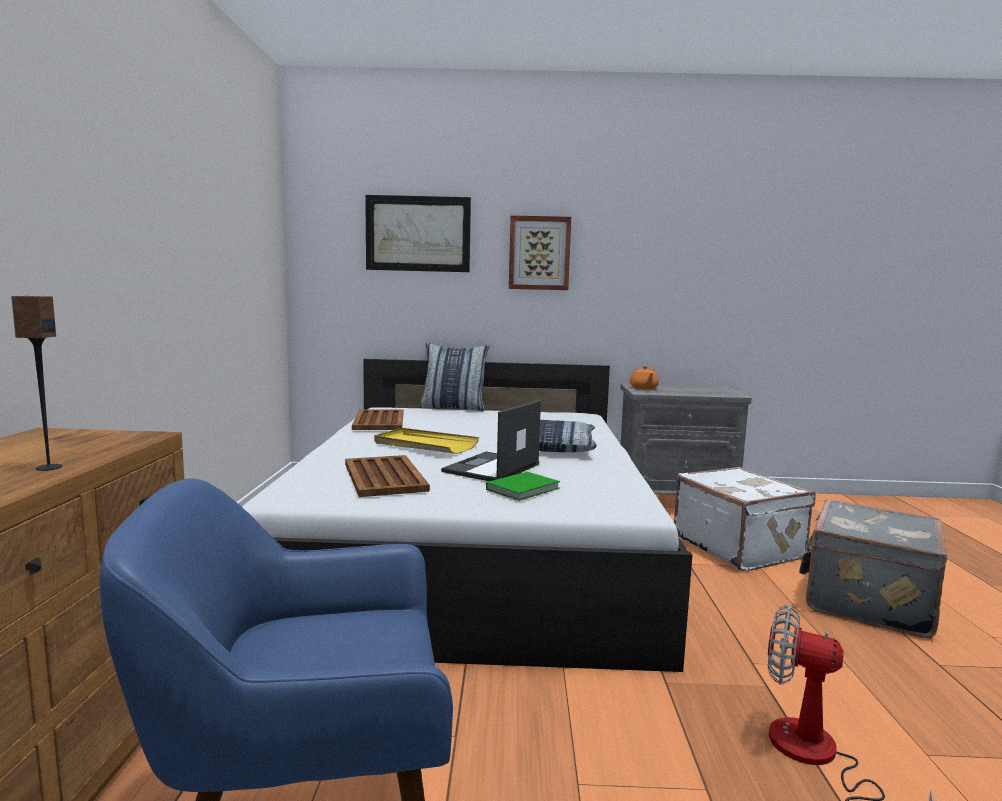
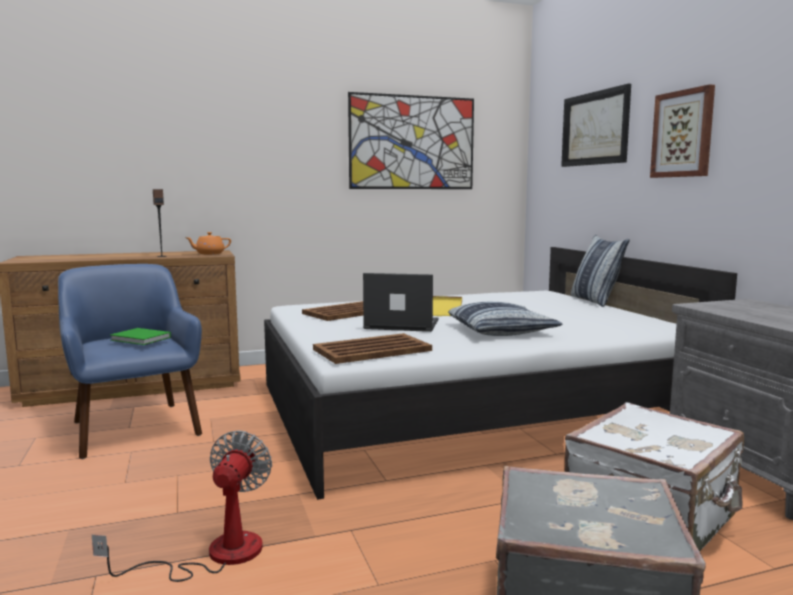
camera: 70 degrees right, 0 degrees up
(216, 222) = (412, 142): none -> picture
(379, 421) = (490, 294): brown tray -> brown tray (373, 350)
(525, 489) = (356, 334): green book -> green book (141, 339)
(644, 388) = (731, 304): orange teapot -> orange teapot (209, 253)

